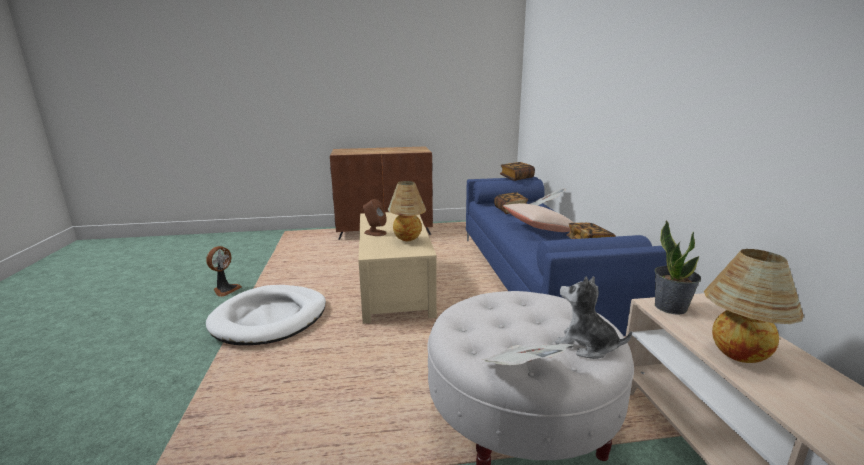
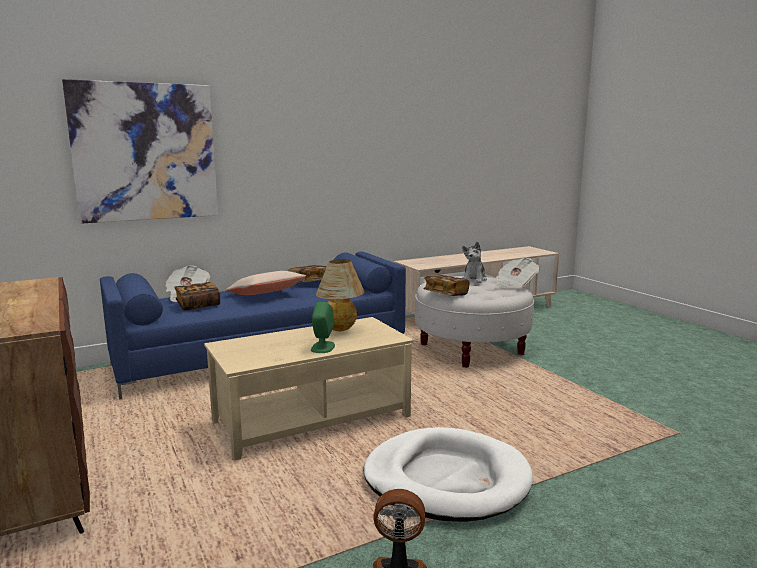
camera: 110 degrees left, 5 degrees down
(375, 233) = (322, 347): brown speaker -> green speaker
(516, 178) = (121, 279): book -> book (446, 294)
(563, 87) = (145, 152): none -> picture
(670, 307) = (420, 265): potted plant -> none
(736, 356) = (459, 261): table lamp -> none

